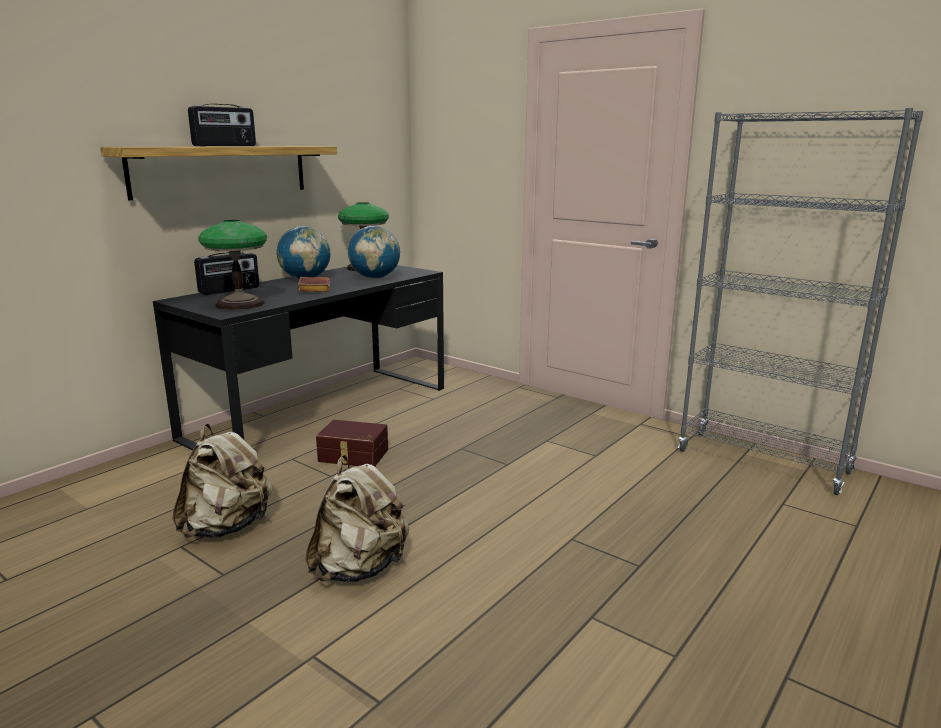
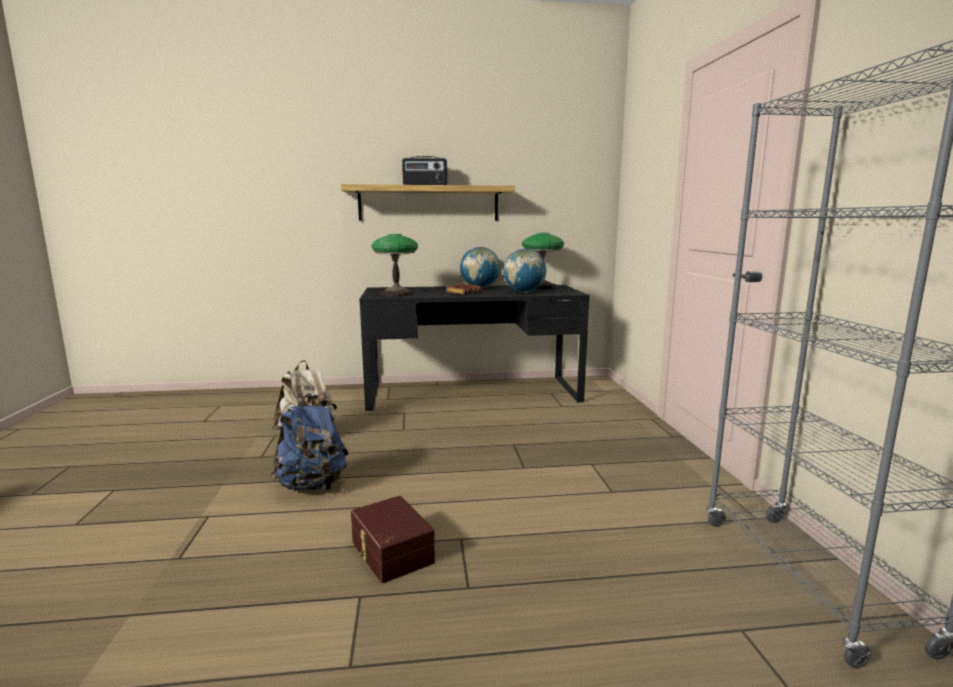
camera: 45 degrees right, 5 degrees down
(229, 290) = (418, 287): radio -> none
(353, 456) = (437, 423): brown storage box -> brown storage box (390, 553)
(360, 568) = (313, 486): beige backpack -> blue backpack

